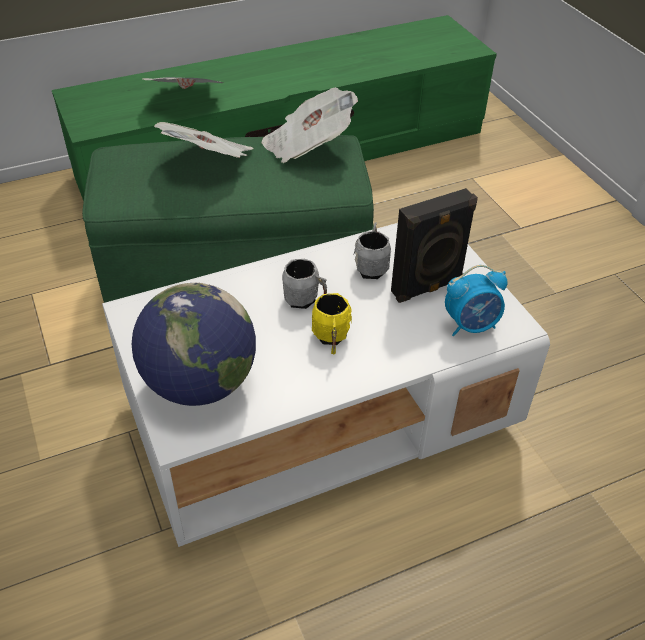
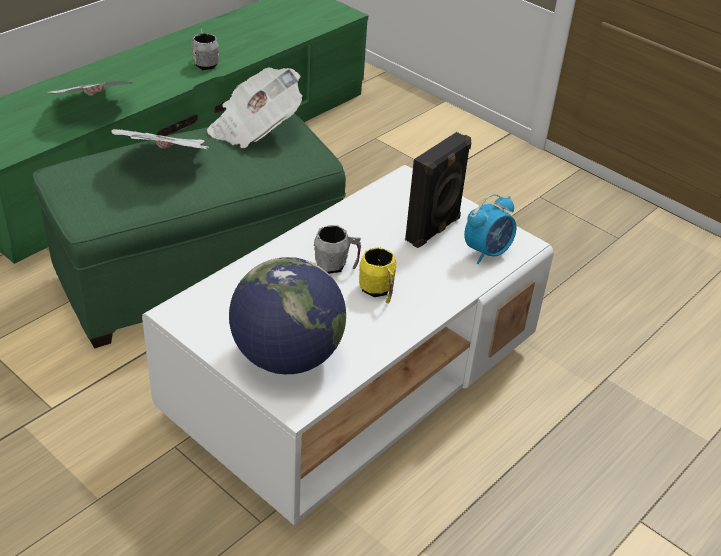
camera: 25 degrees left, 5 degrees down
(371, 266) = (376, 223): grey mug -> grey mug (205, 63)

